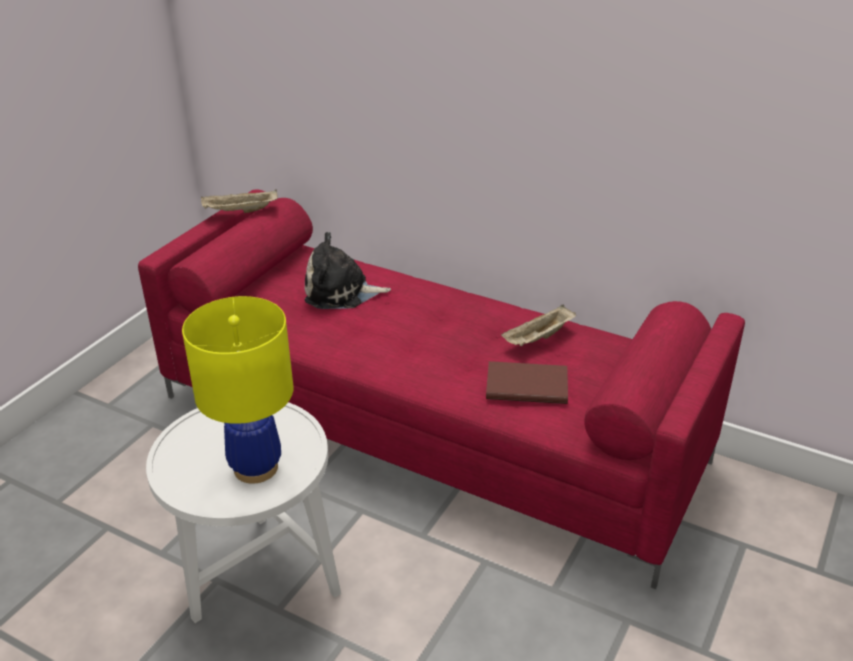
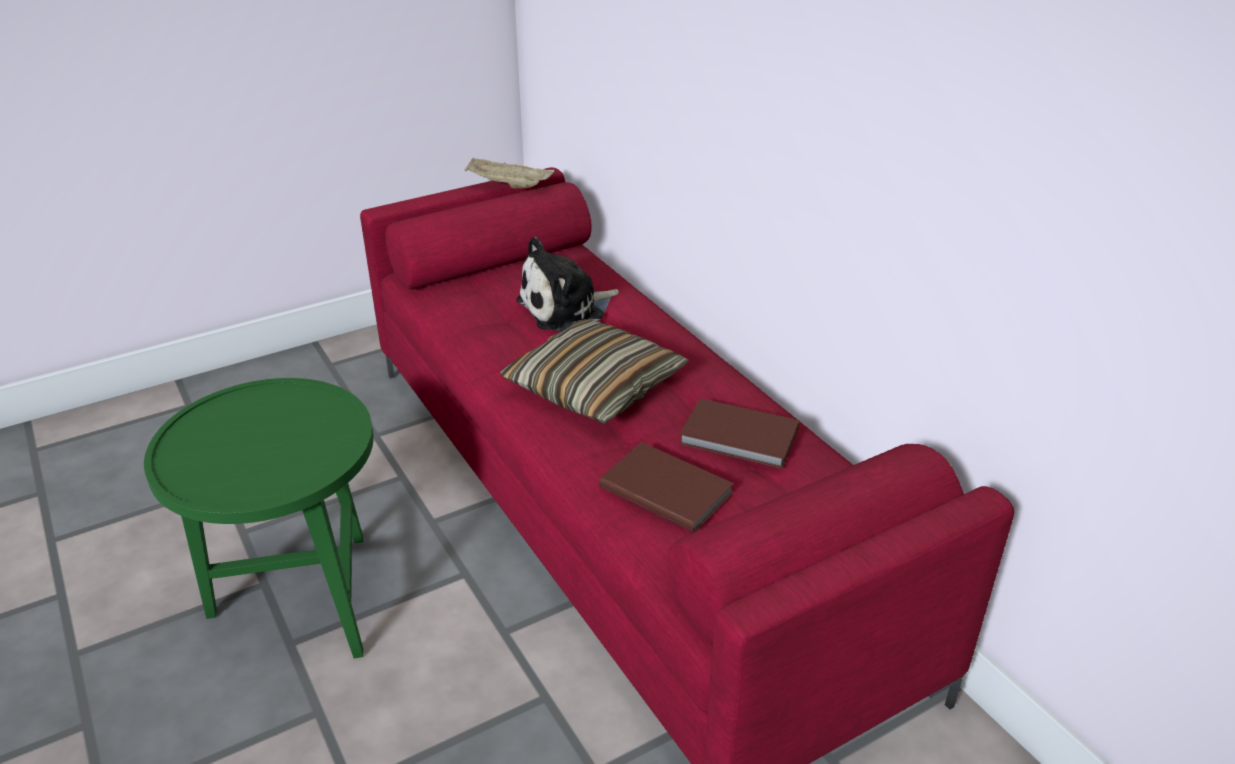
camera: 30 degrees right, 0 degrees up
(256, 467) = (260, 463): yellow table lamp -> none
(259, 579) = (301, 602): white side table -> green side table
(341, 292) = (566, 309): plush toy -> plush toy turned 60 degrees counterclockwise
(416, 338) = (594, 387): none -> pillow
(538, 339) = (740, 438): beige tray -> brown book

